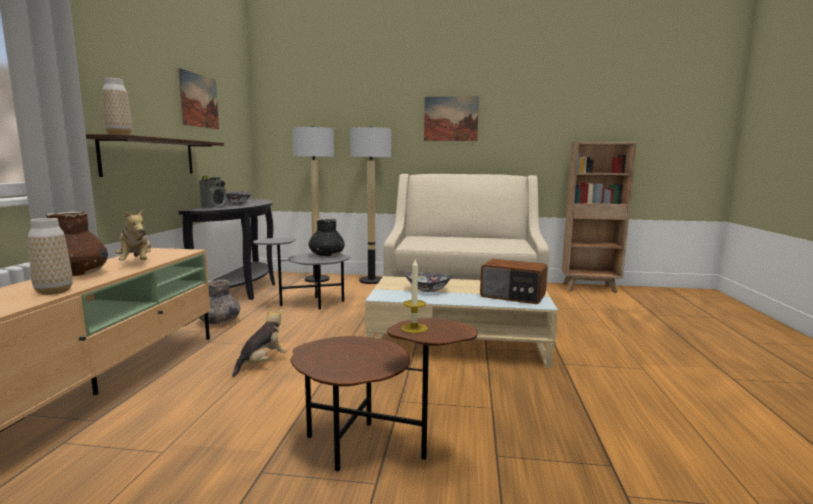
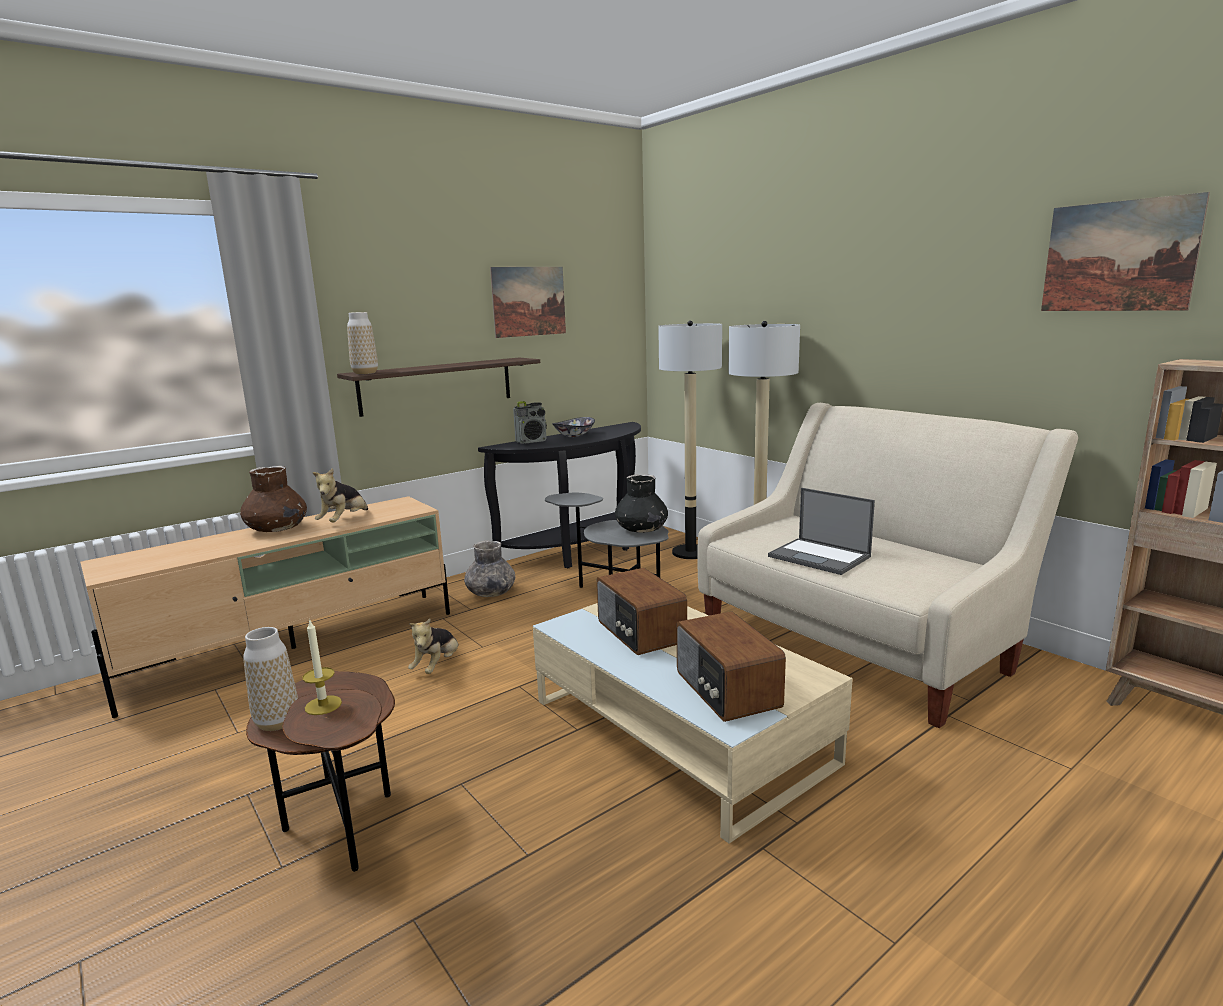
camera: 45 degrees right, 5 degrees up
(54, 291) = (221, 550): vase -> vase (277, 722)
(262, 363) = (437, 666): plush toy -> plush toy turned 120 degrees clockwise
(428, 289) = (639, 632): bowl -> radio
(451, 118) = (912, 302): picture -> picture (1118, 256)
(462, 244) = (820, 557): none -> laptop

